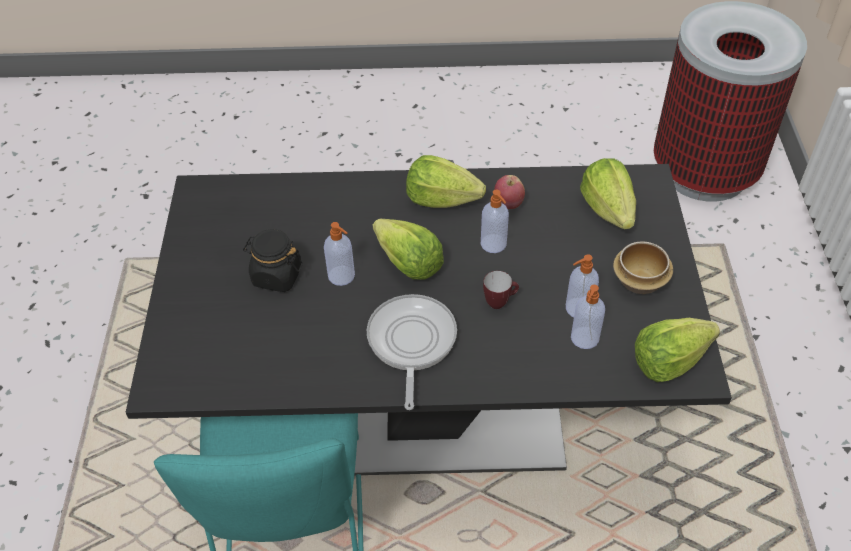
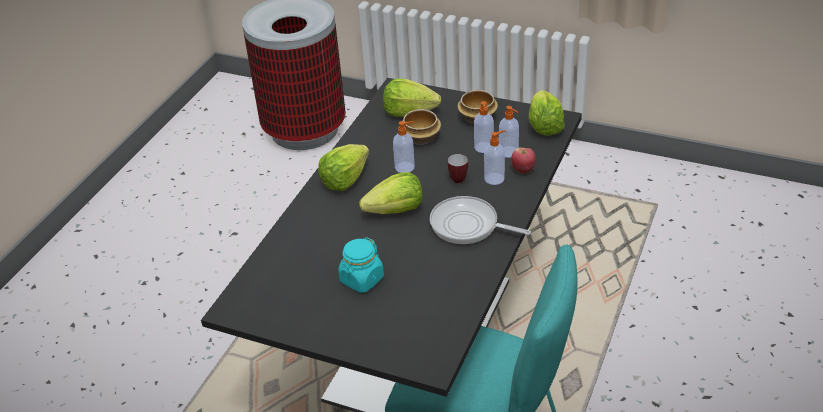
camera: 65 degrees left, 10 degrees down
(276, 276) = (361, 280): black jar -> turquoise jar
(342, 276) = (385, 245): soap dispenser -> soap dispenser (495, 178)
(508, 203) = (372, 151): apple -> apple (523, 170)
(562, 239) = (421, 137): none -> bowl

